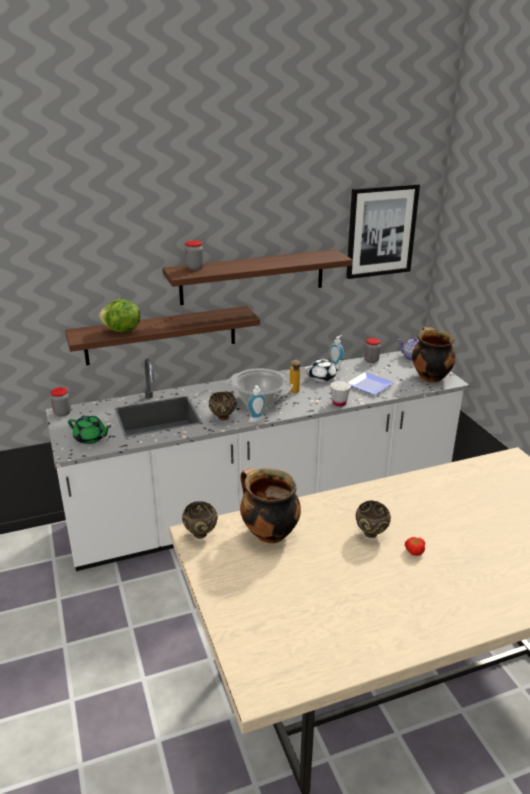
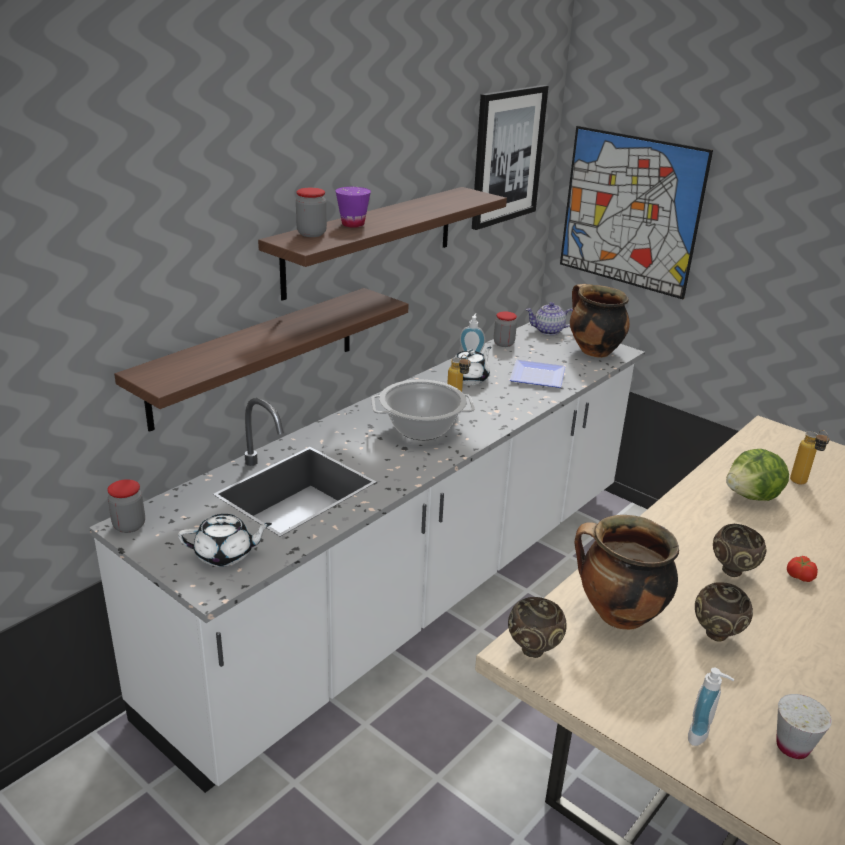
camera: 30 degrees left, 0 degrees up
(90, 438) = (225, 554): green teapot -> white teapot
(122, 331) = (222, 357): lettuce -> lettuce (752, 496)
(222, 418) = (398, 467): brown bowl -> brown bowl (716, 635)
(226, 265) = (353, 224): none -> purple cup
(257, 420) = (450, 458): soap dispenser -> soap dispenser (702, 736)
(339, 403) = (527, 408): white cup -> white cup (792, 747)
(471, 280) = (630, 211): none -> picture
(492, 499) = (802, 484): none -> bottle

